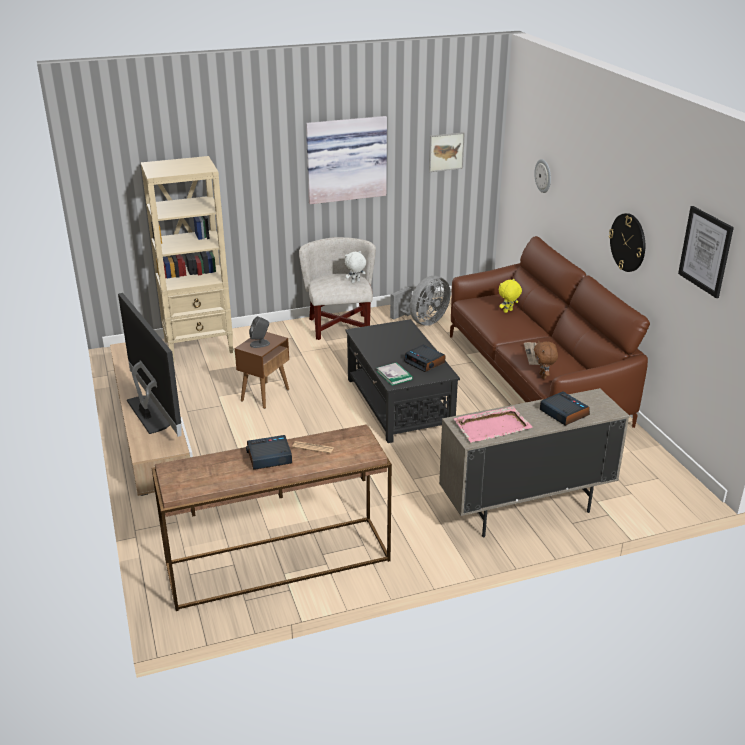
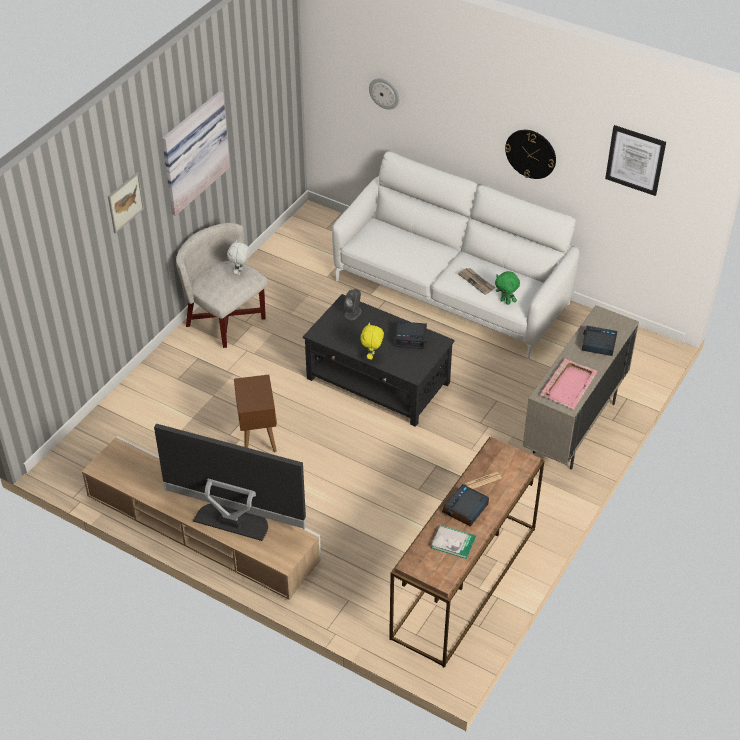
camera: 40 degrees left, 15 degrees up
(199, 347) = (124, 418): beige bookcase -> none
(260, 344) = (255, 395): grey speaker -> grey speaker (353, 313)
(394, 375) = (404, 366): book -> book (453, 543)
(423, 322) = (293, 274): grey fan -> none
(446, 152) = (263, 94): picture -> picture (125, 202)
(508, 311) = (405, 240): yellow plush toy -> yellow plush toy (372, 356)
(535, 378) = (452, 292): brown sofa -> white sofa
(543, 376) = (505, 301): brown plush toy -> green plush toy

